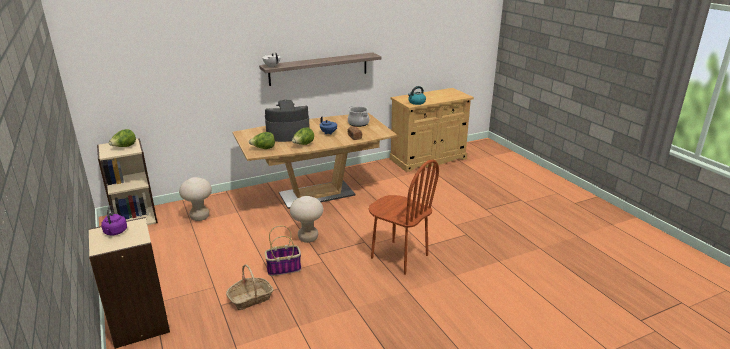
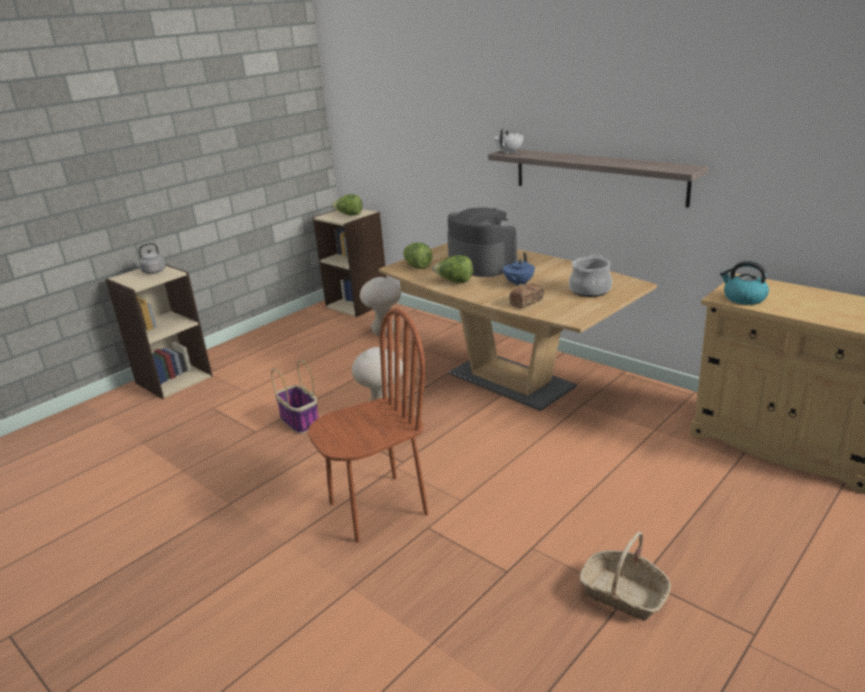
camera: 70 degrees right, 0 degrees up
(115, 232) = (152, 272): purple kettle -> grey kettle
(251, 298) = (229, 421): basket -> basket (624, 594)
(399, 257) = (378, 508): brown chair -> brown chair turned 135 degrees counterclockwise

